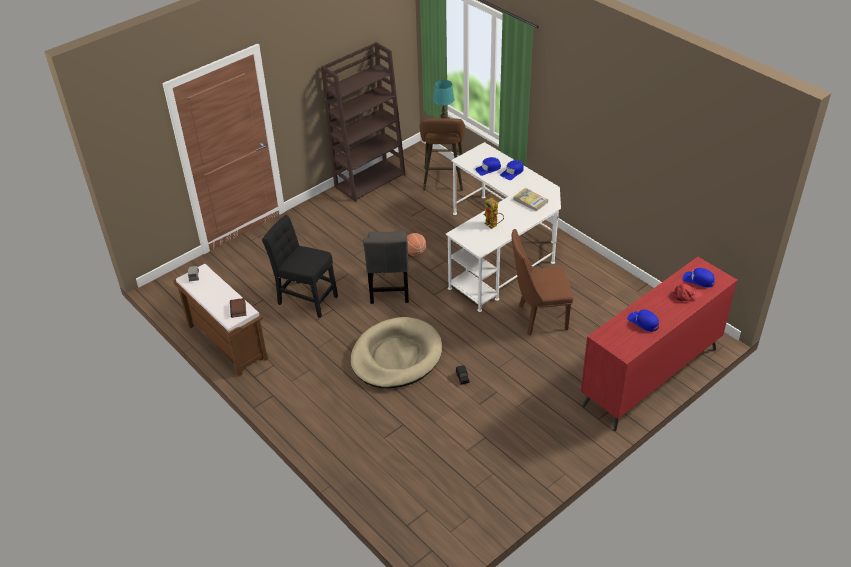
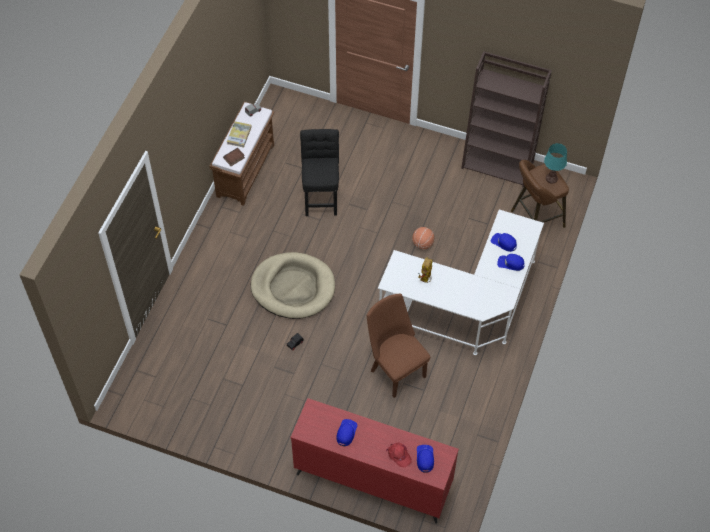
camera: 60 degrees right, 15 degrees up
(389, 289) = (366, 246): grey chair -> none
(530, 201) = (477, 294): book -> book (239, 135)

